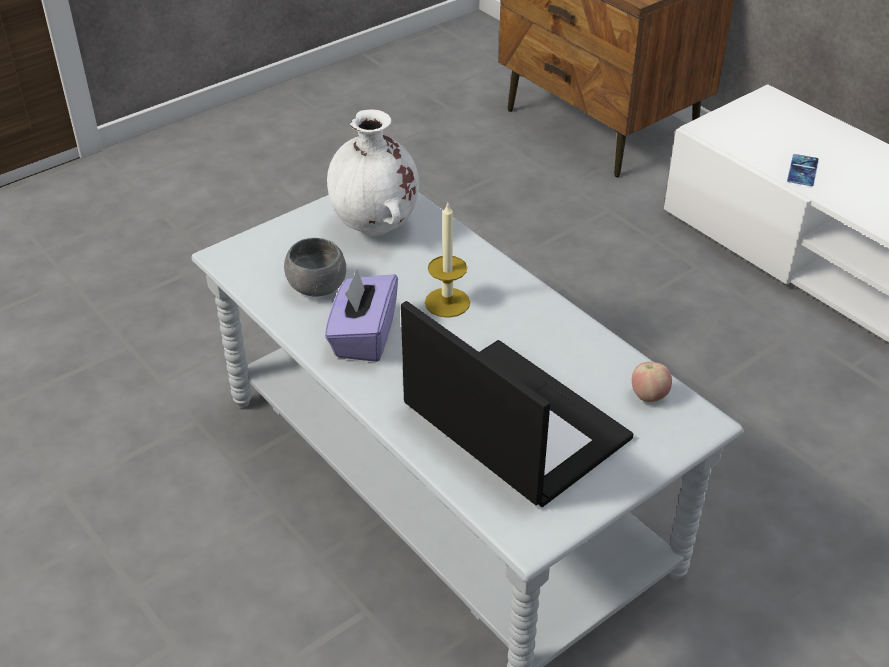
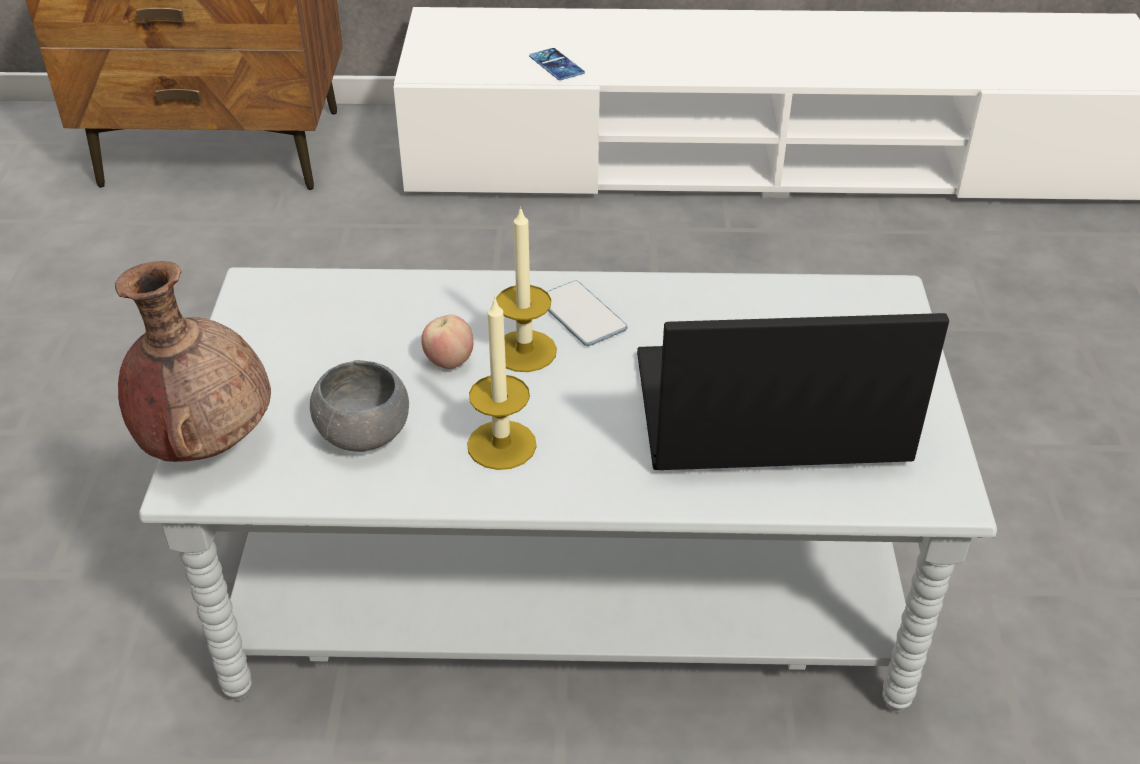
camera: 50 degrees left, 0 degrees up
(255, 244) = (208, 443): none -> brown vase
(363, 337) = (501, 445): purple tissue box -> candle
(376, 228) = (324, 332): white vase -> none
(505, 305) = (581, 315): none -> phone
(649, 396) = (823, 303): apple -> apple (449, 362)

